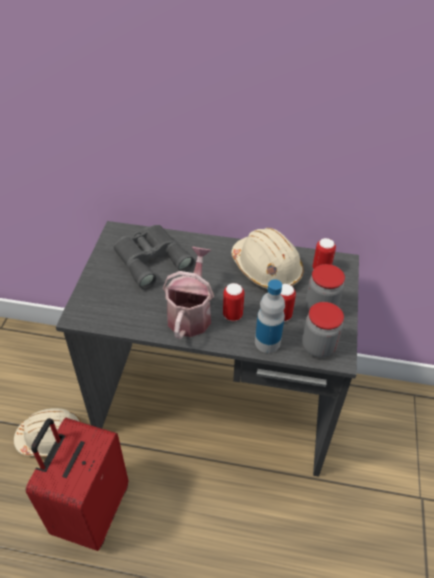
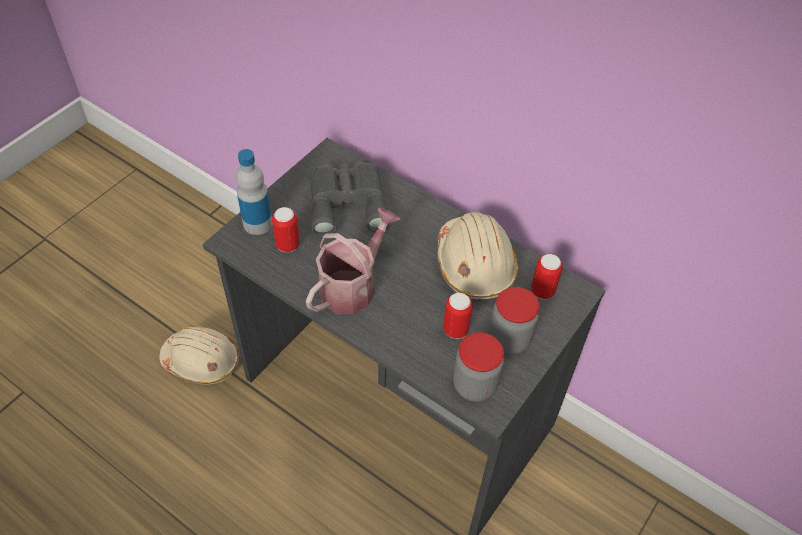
camera: 25 degrees right, 5 degrees up
(91, 511) = (202, 459): red suitcase -> none
(232, 315) = (398, 306): can -> can (288, 245)
(267, 342) = (418, 355): bottle -> bottle (257, 223)

